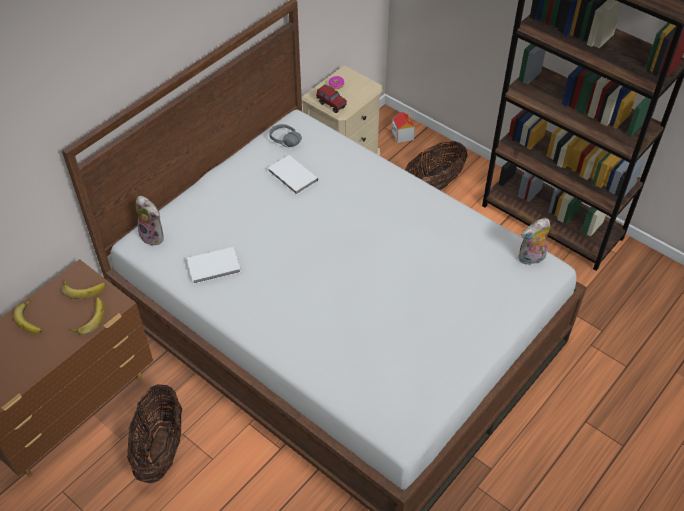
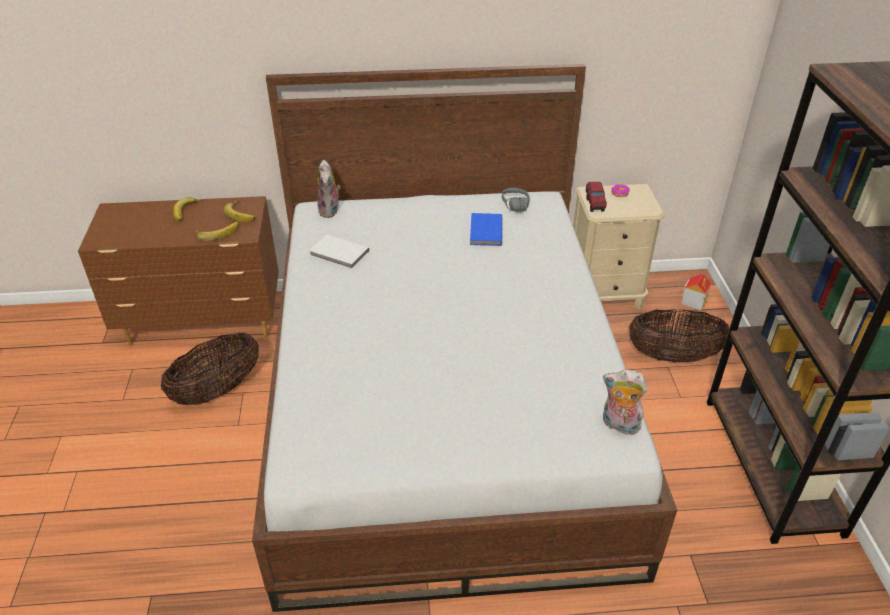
camera: 45 degrees right, 10 degrees down
(292, 177) = (485, 231): white book -> blue book

